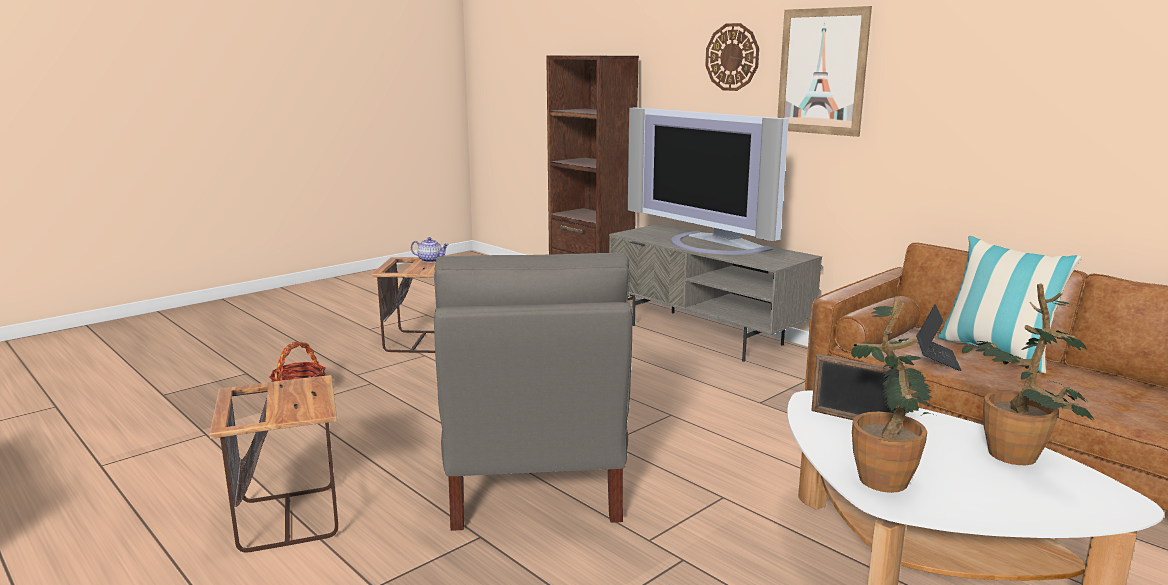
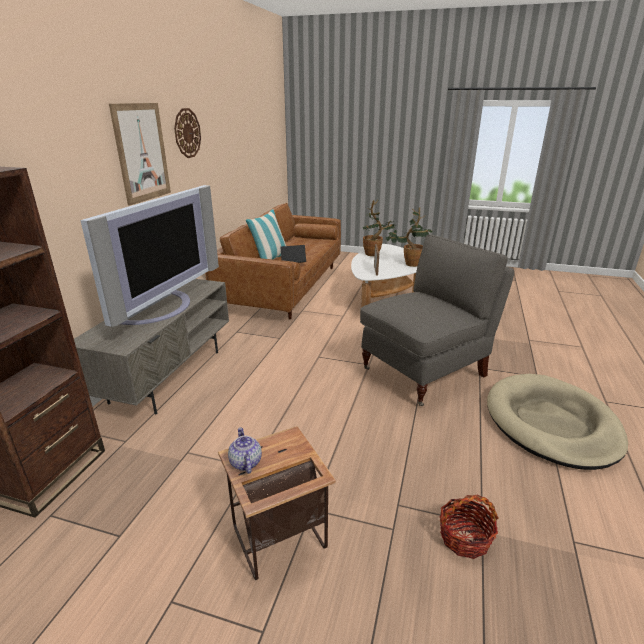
camera: 120 degrees left, 10 degrees up
(289, 518) = (551, 424): side table -> beige dog bed
(732, 57) = (77, 150): wall clock -> wall clock (187, 133)

